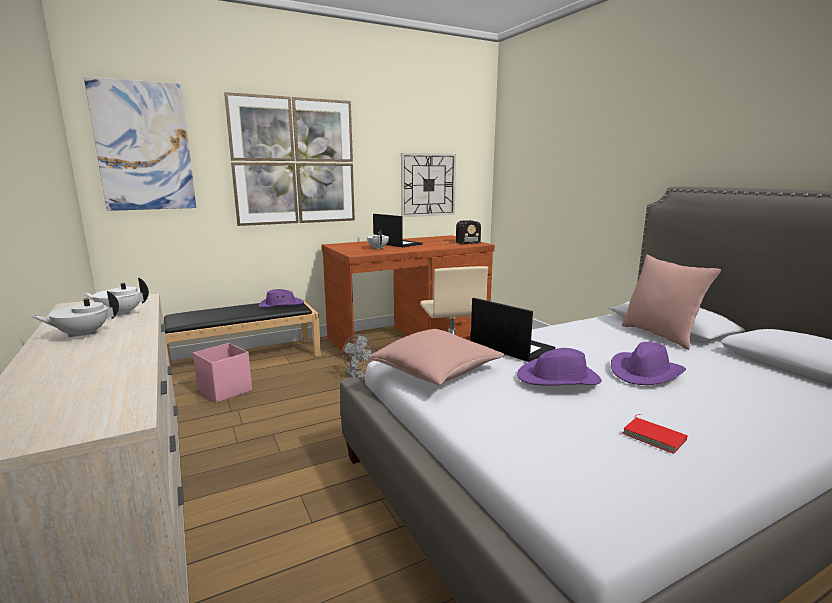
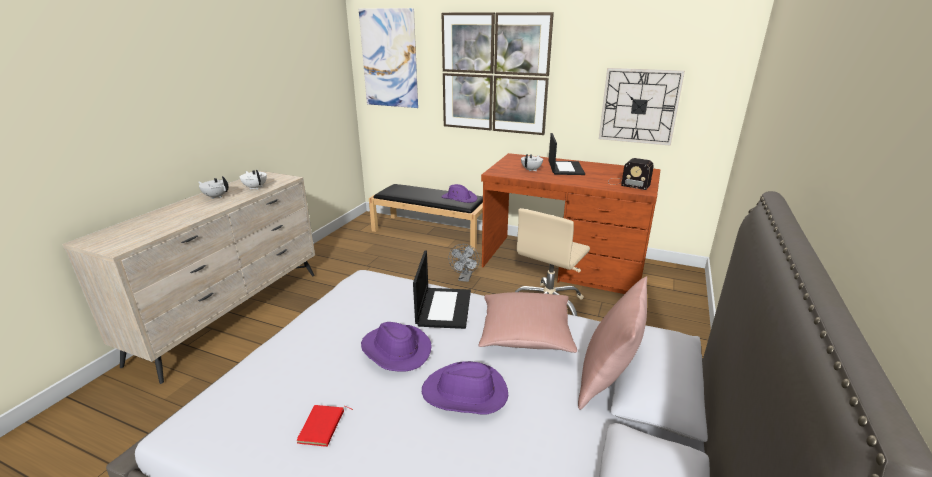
camera: 50 degrees right, 10 degrees up
(225, 390) = (386, 250): pink storage box -> none
(436, 371) = (359, 296): pink pillow -> pink pillow (525, 333)

